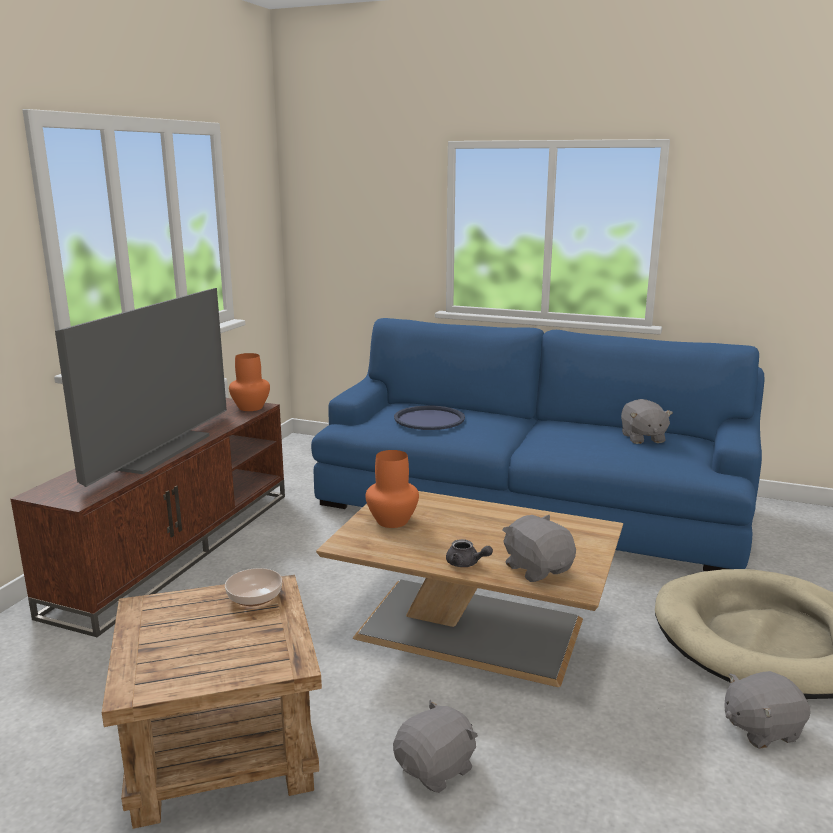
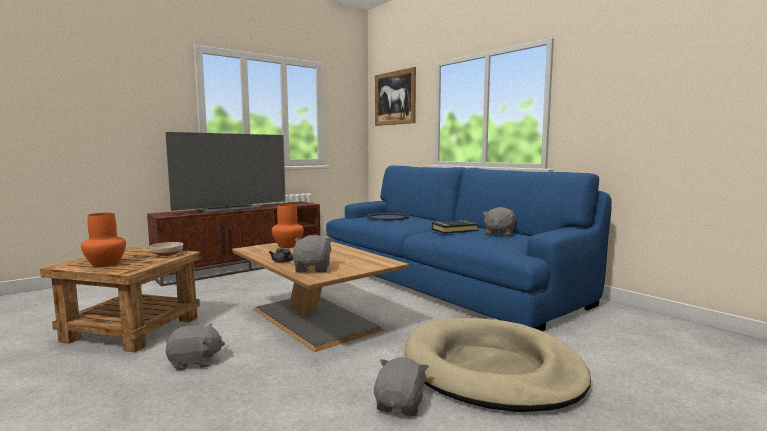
camera: 30 degrees right, 10 degrees down
(250, 407) = (303, 204): orange vase -> orange vase (105, 264)
(350, 190) = (395, 98): none -> picture
(578, 439) = (454, 230): none -> black book
(760, 728) = (400, 405): grey plush toy -> grey plush toy turned 90 degrees clockwise

